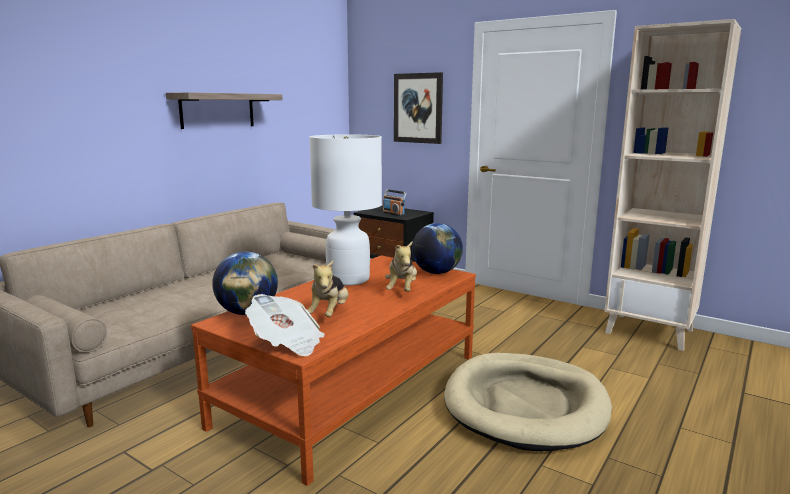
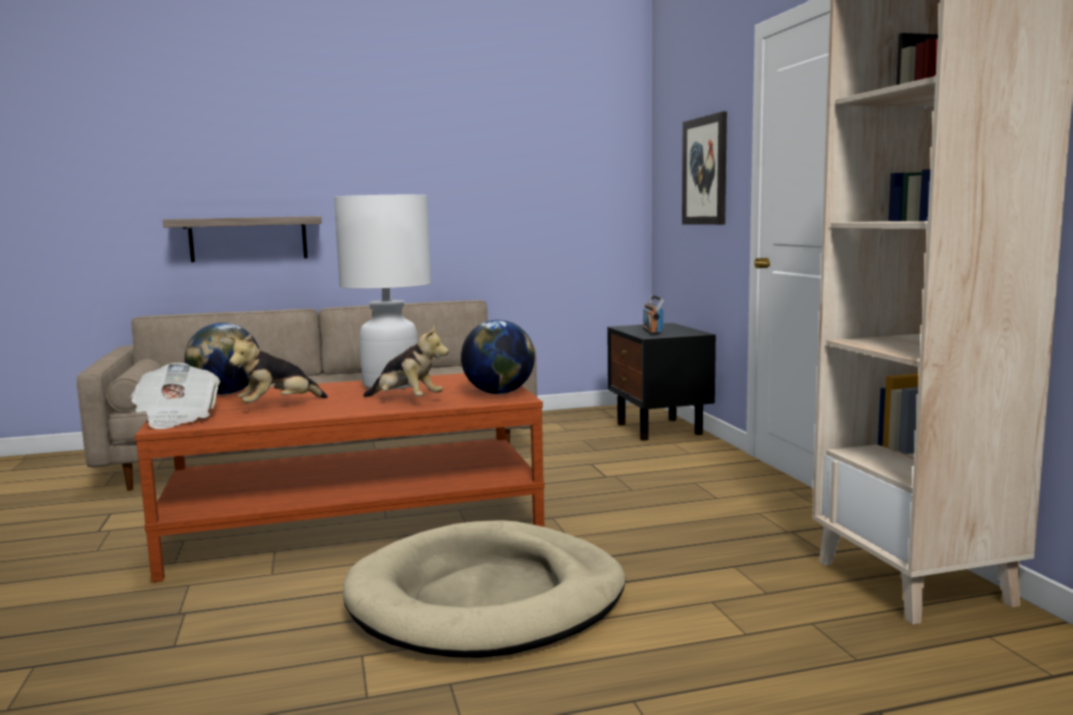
camera: 40 degrees right, 5 degrees down
(217, 110) = (418, 183): shelf -> shelf (248, 239)
(402, 290) = (406, 401): plush toy -> plush toy turned 105 degrees counterclockwise

